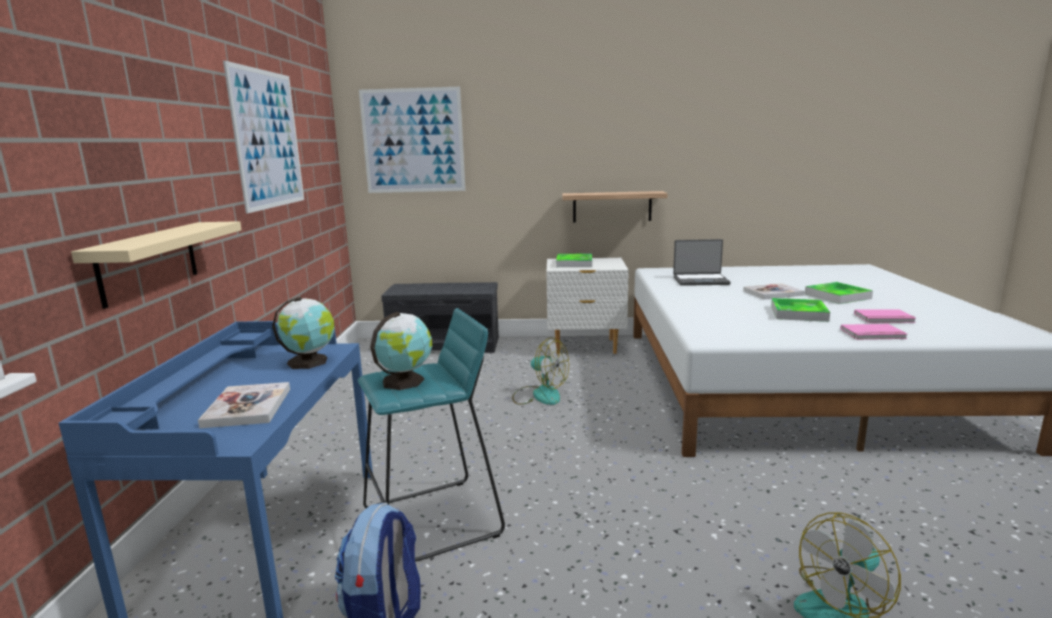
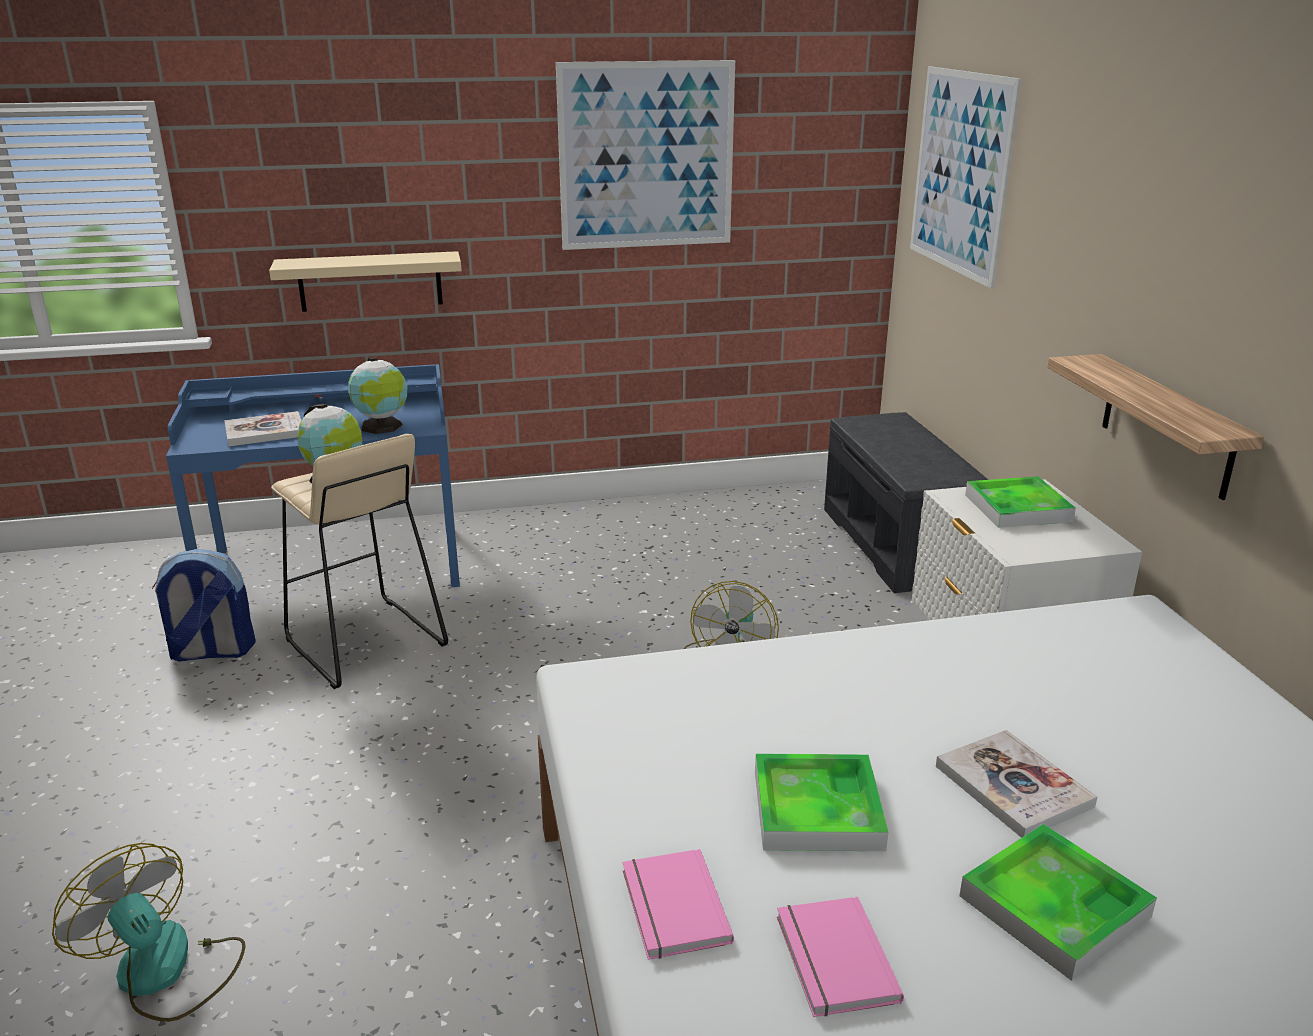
camera: 75 degrees right, 10 degrees up
(434, 521) = (364, 643): turquoise stool -> beige stool
(700, 281) = (1074, 679): laptop -> none

